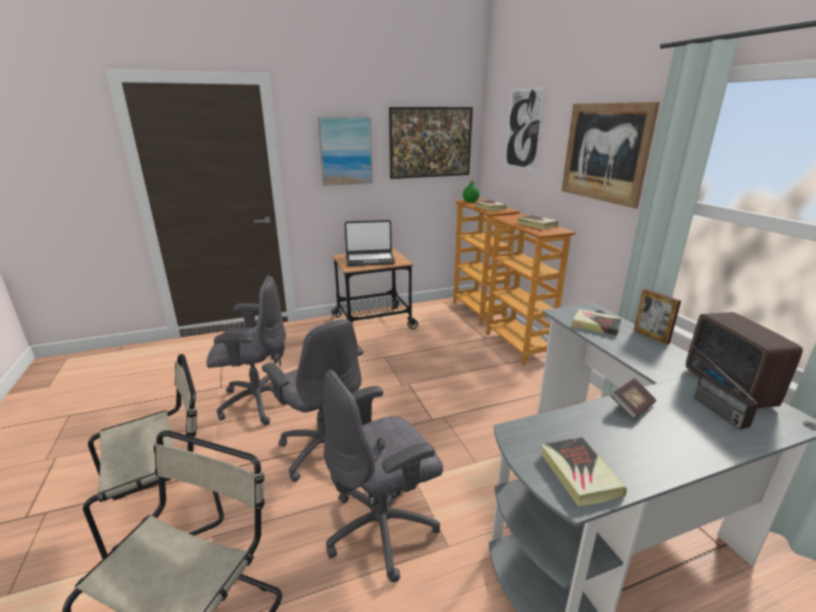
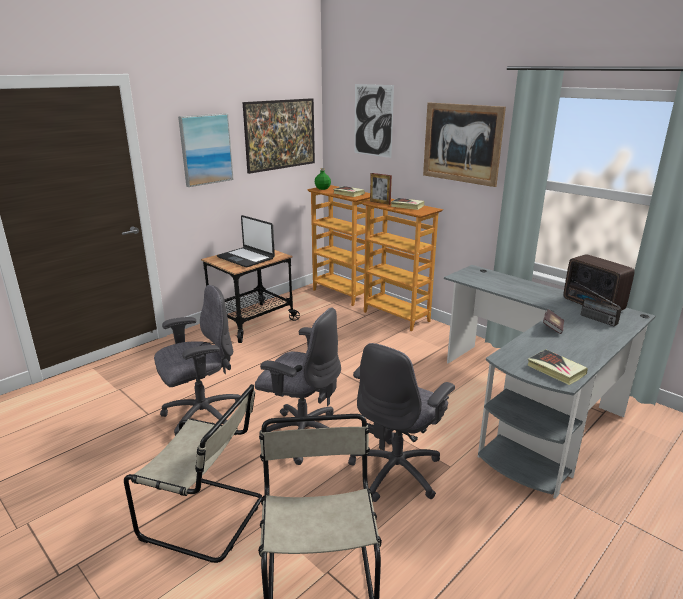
camera: 25 degrees left, 0 degrees up
(171, 509) = (207, 518): beige chair -> beige chair turned 75 degrees clockwise
(370, 260) = (246, 258): laptop -> laptop turned 75 degrees clockwise
(596, 325) = (489, 281): book -> none
(651, 336) = (528, 282): picture frame -> picture frame (380, 202)

